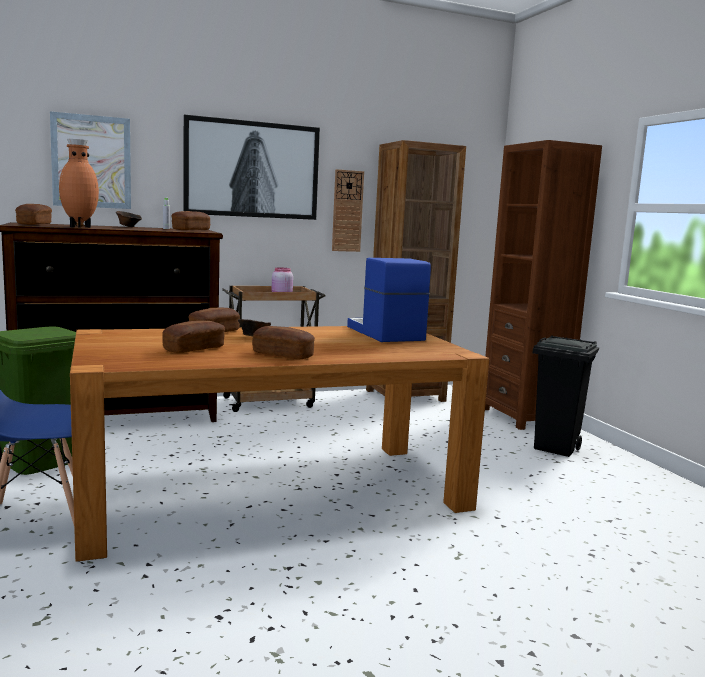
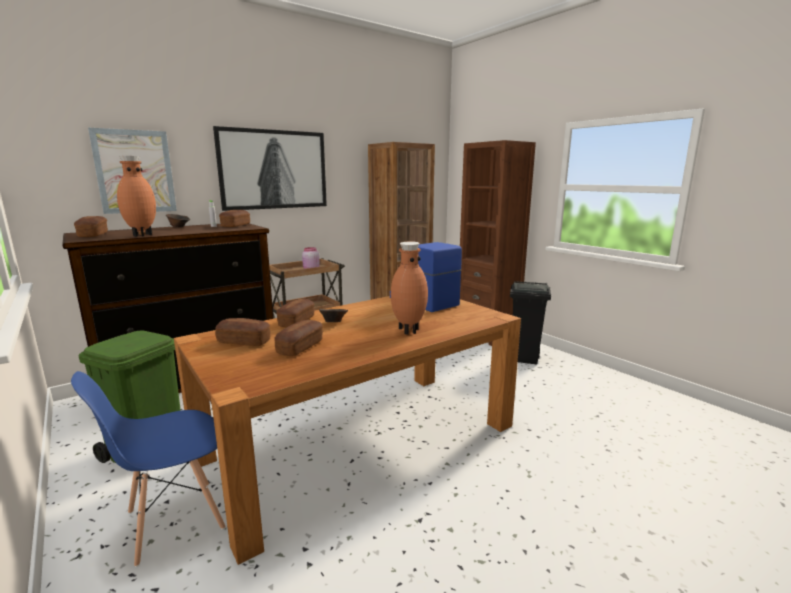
camera: 15 degrees left, 5 degrees up
(283, 355) = (378, 342): bread -> bread (244, 342)
(330, 351) = (408, 330): none -> brown vase
(347, 211) = (348, 197): wall clock -> none

